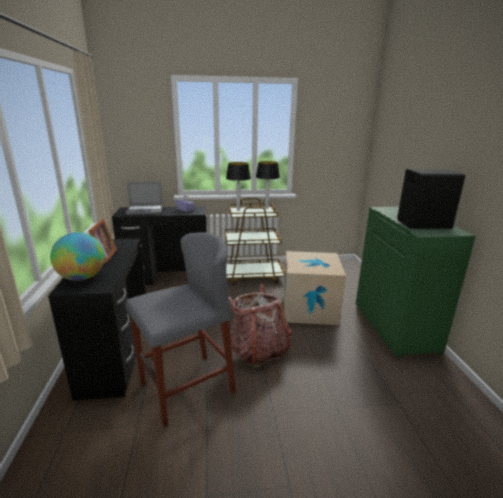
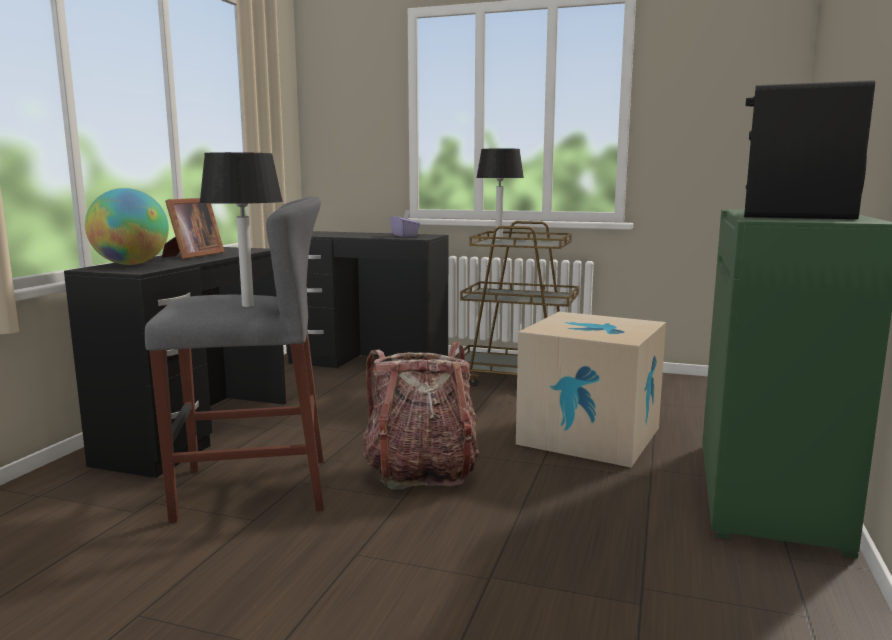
camera: 25 degrees right, 10 degrees down
(145, 210) = (341, 234): laptop -> none
(266, 208) = (557, 241): table lamp -> table lamp (247, 305)

